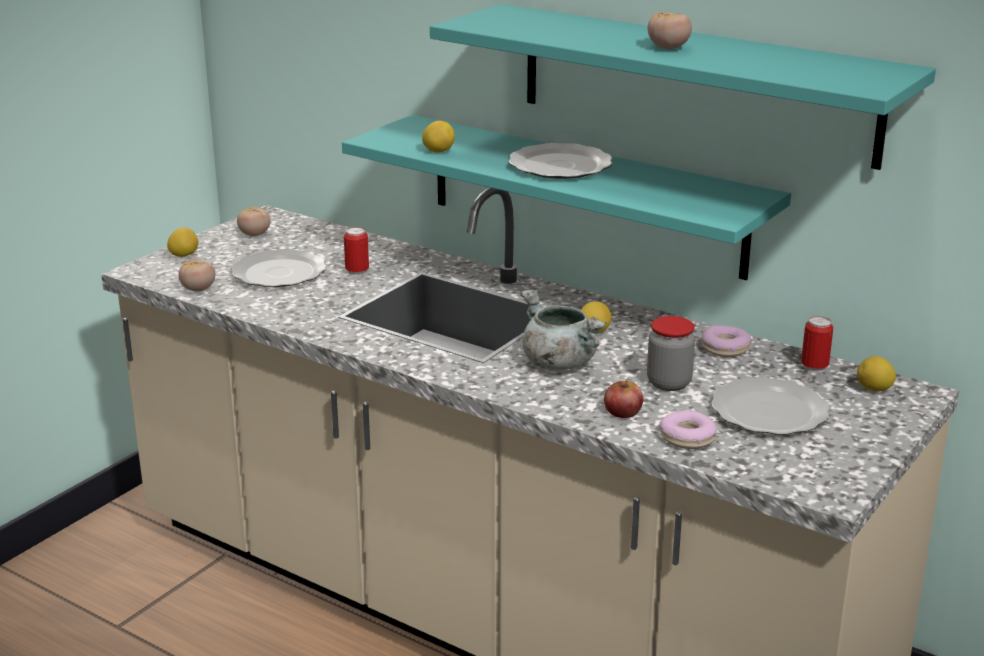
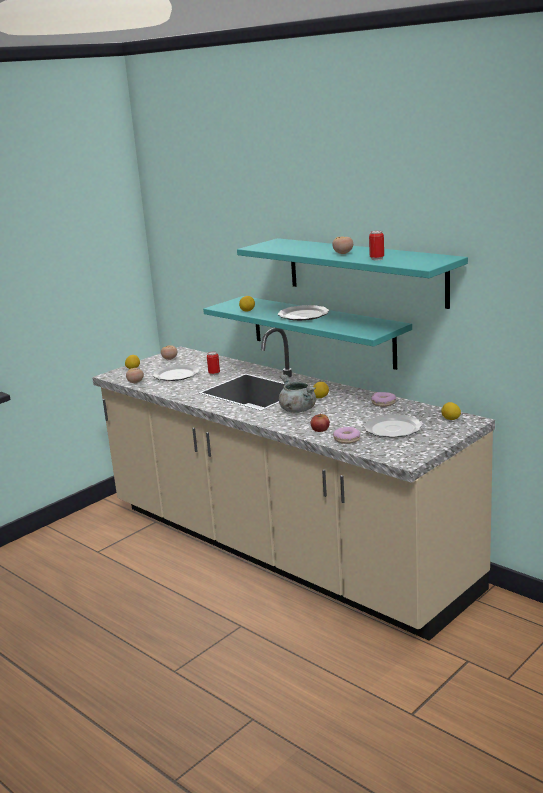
camera: 10 degrees right, 5 degrees down
(669, 383) = (348, 417): jar -> none
(814, 367) = (425, 410): can -> can (377, 259)

